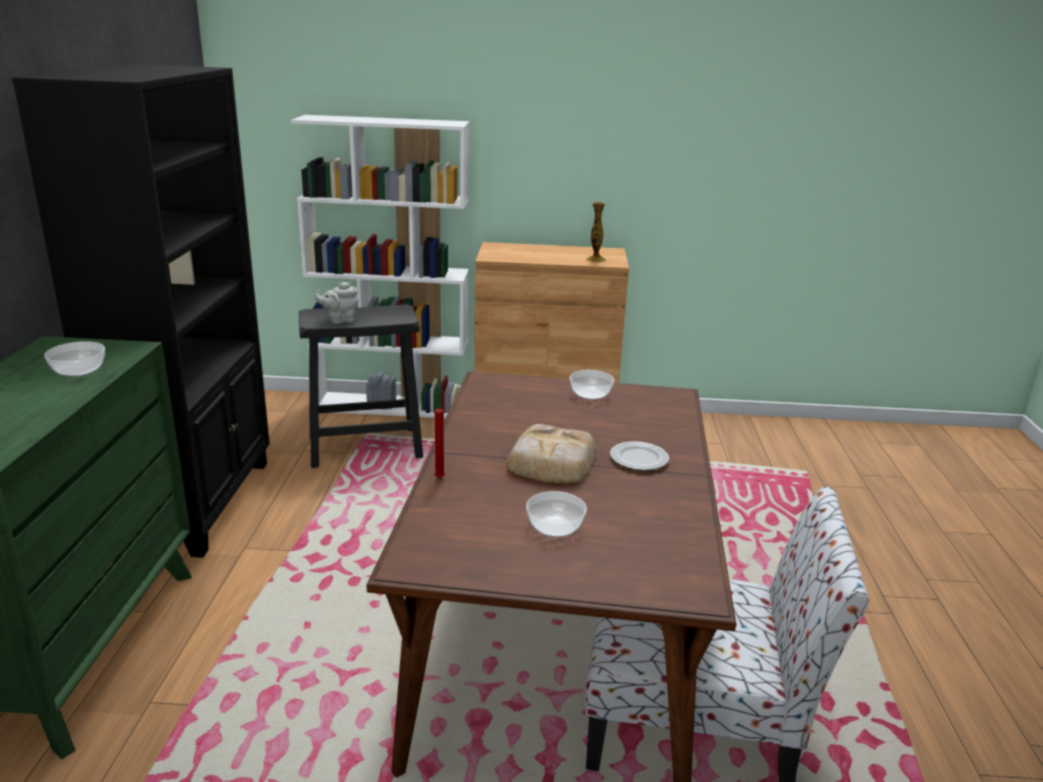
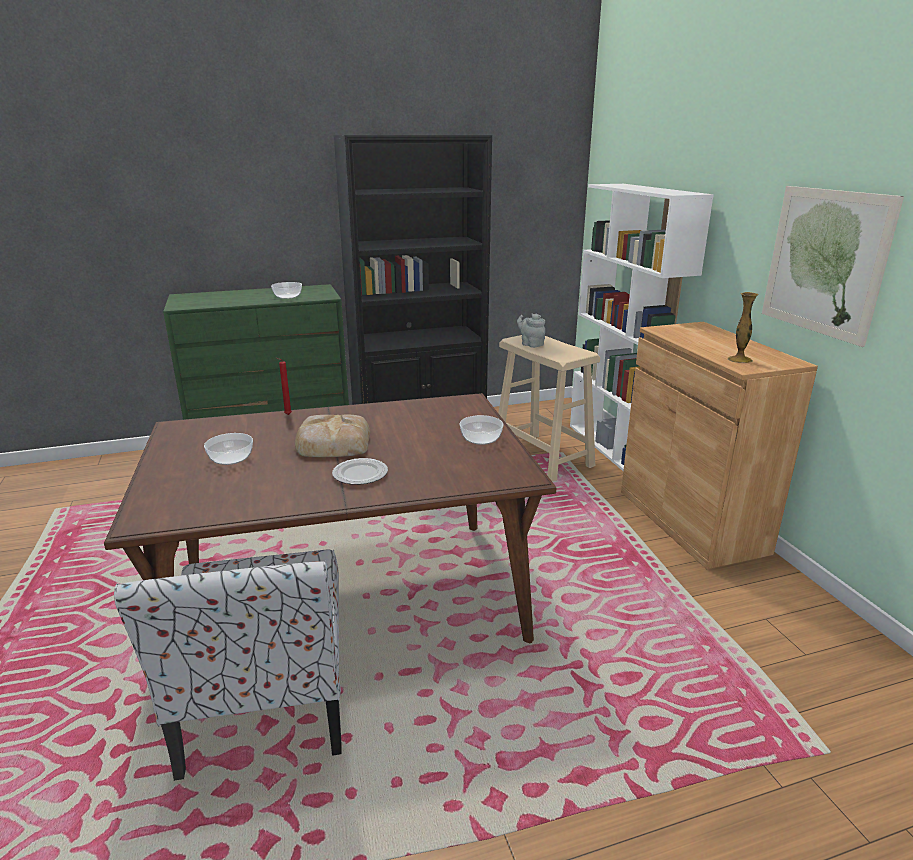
camera: 70 degrees right, 0 degrees up
(366, 446) = (542, 457): black stool -> beige stool
(611, 168) = (824, 262): none -> picture

